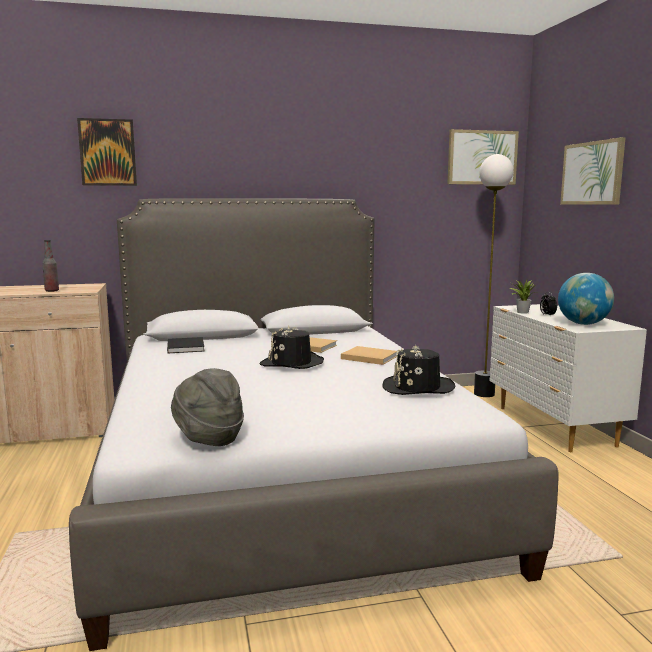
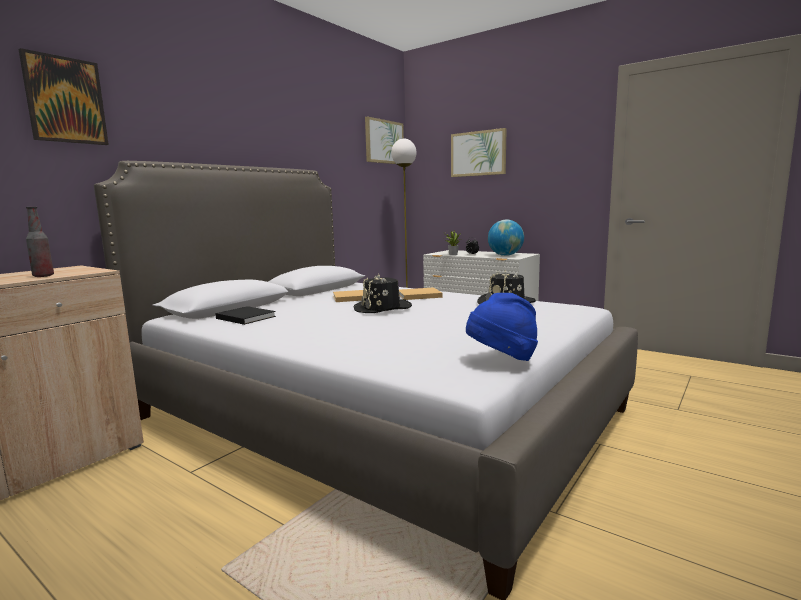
camera: 40 degrees left, 0 degrees up
(208, 438) = (501, 360): grey hat -> blue hat

